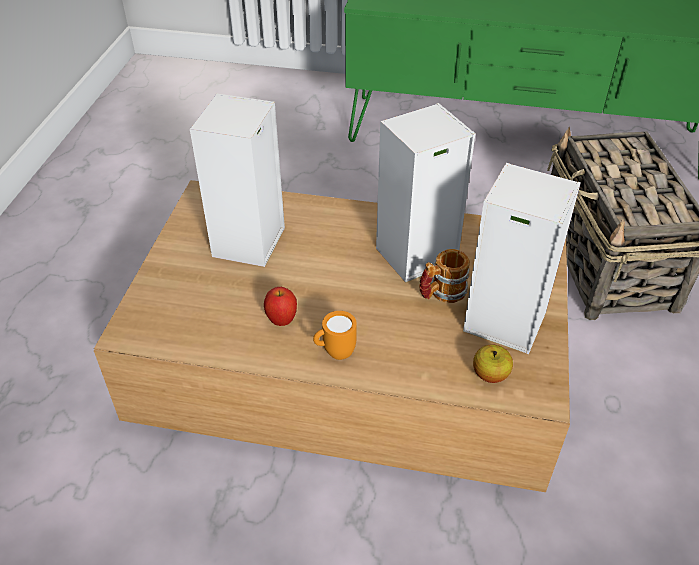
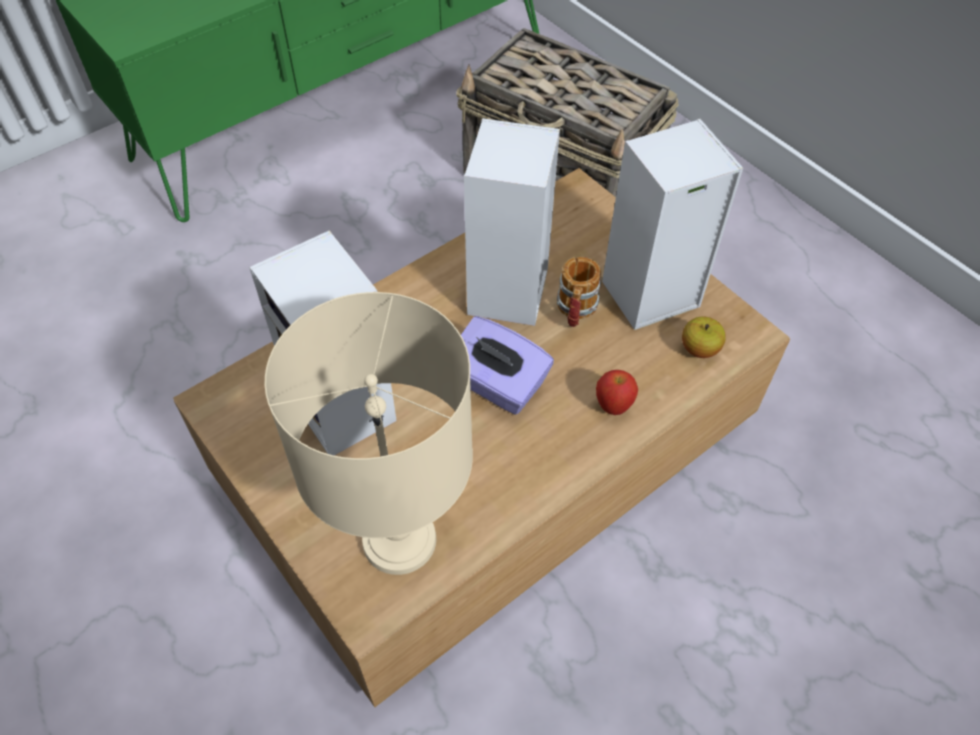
camera: 50 degrees left, 10 degrees up
(184, 317) = (398, 541): none -> beige table lamp
(282, 320) = (488, 456): apple -> apple (613, 406)
(334, 352) = (571, 442): orange mug -> none
(339, 292) = (497, 384): none -> purple tissue box

